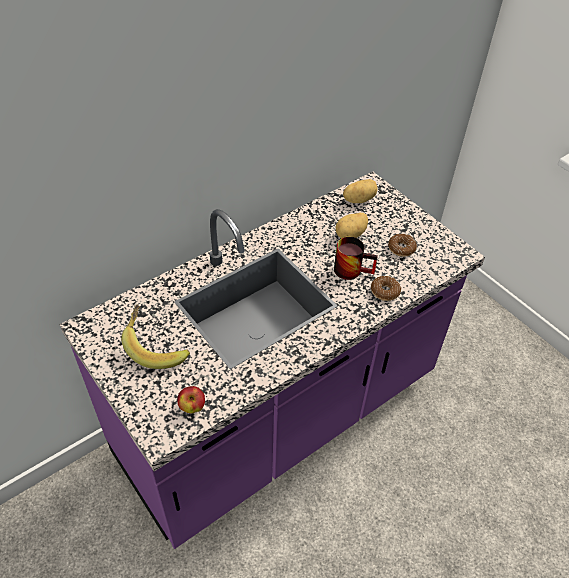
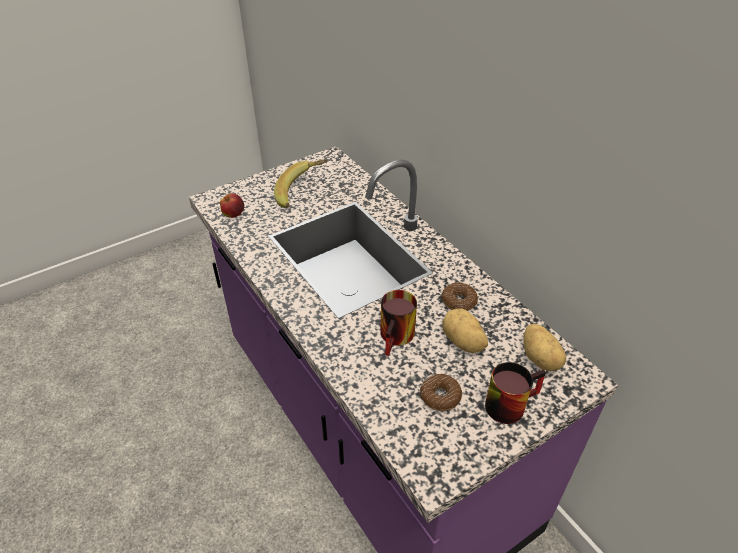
camera: 95 degrees right, 5 degrees down
(385, 291) = (357, 366): donut -> donut (458, 301)
(397, 217) = (508, 402): none -> mug

